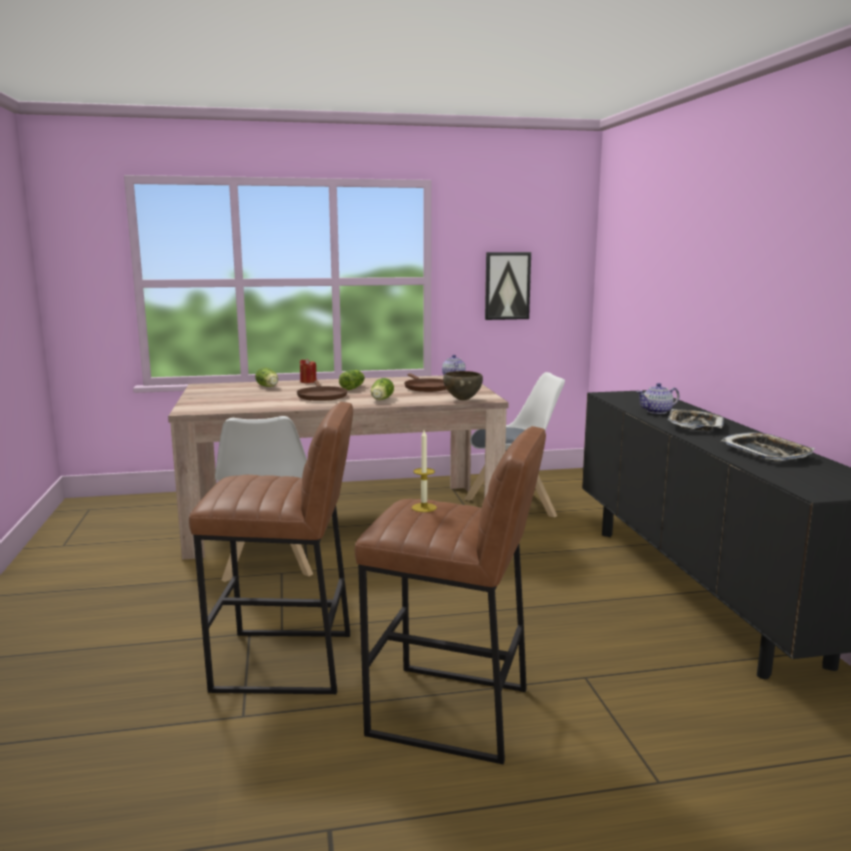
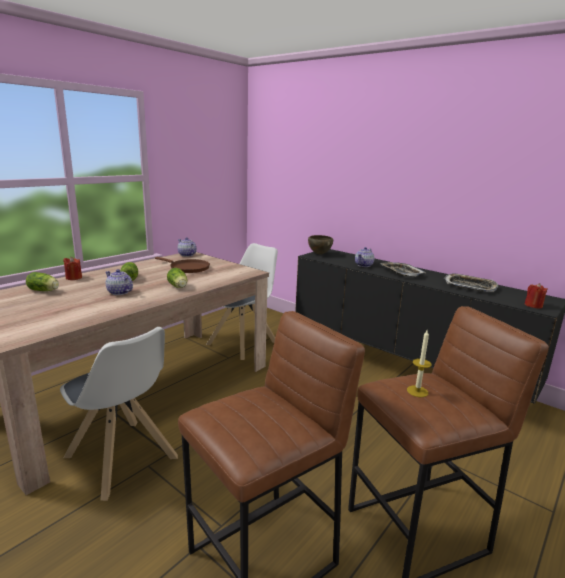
camera: 40 degrees left, 5 degrees up
(321, 396) = (119, 292): brown frying pan -> teapot
(462, 400) = (237, 276): brown bowl -> brown bowl (319, 254)
(507, 286) = (199, 179): picture -> none
(812, 486) = (533, 305): none -> red candle

